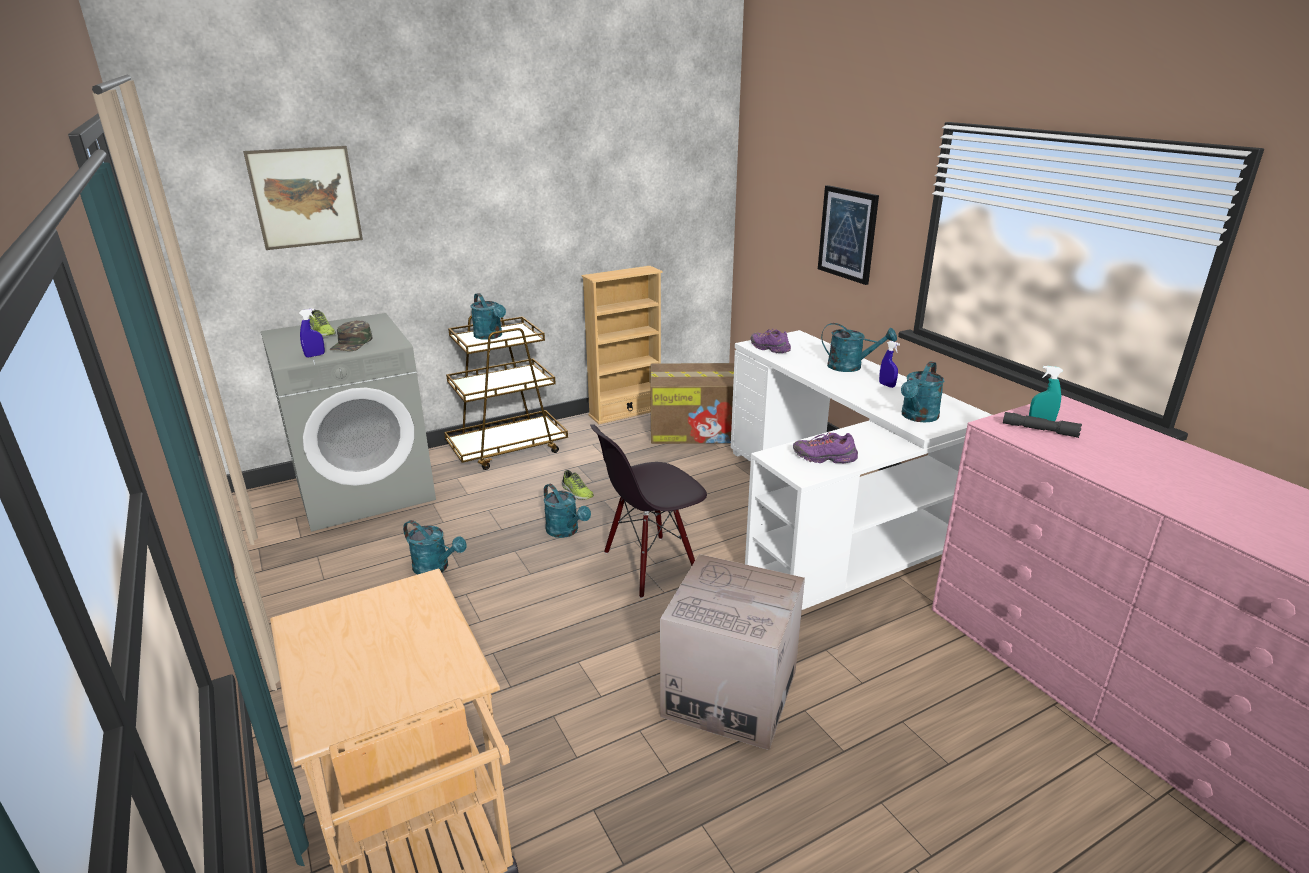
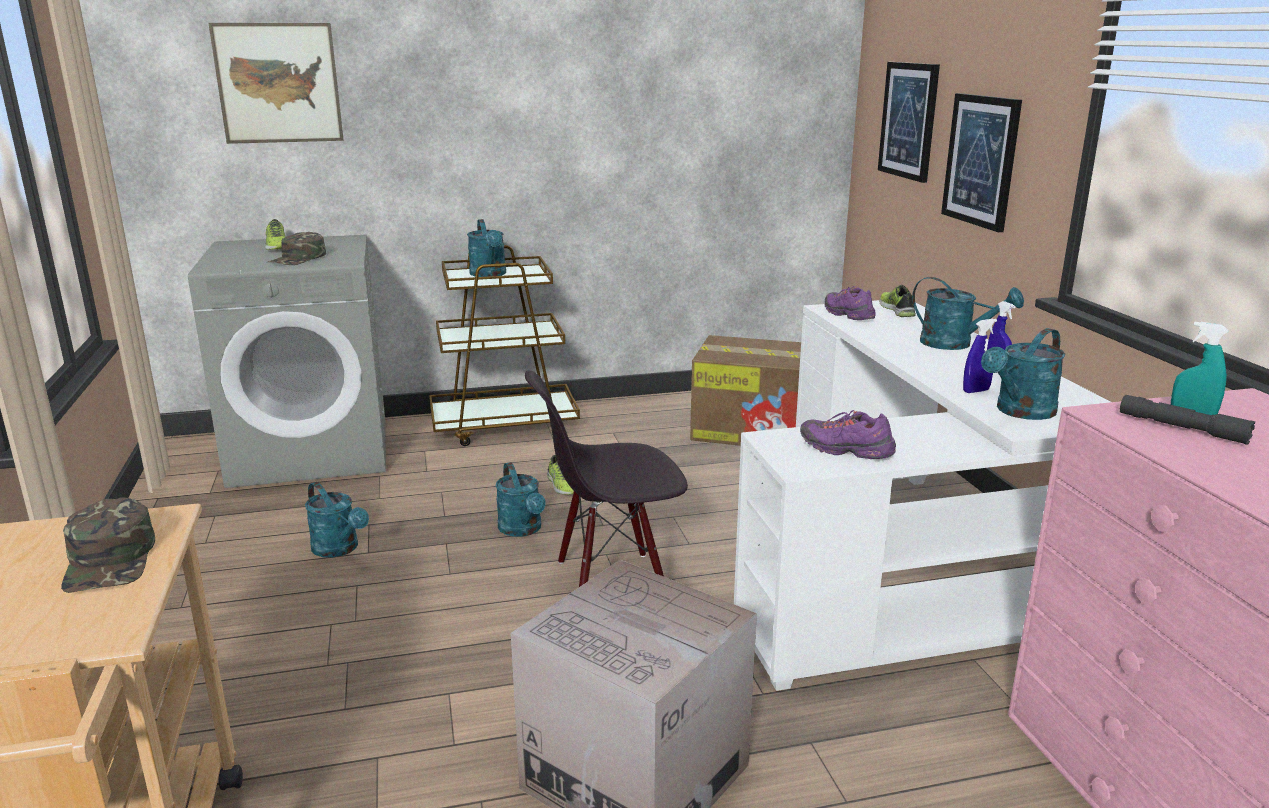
camera: 15 degrees right, 5 degrees down
(315, 355) = (246, 266): blue spray bottle -> blue spray bottle (976, 391)
(415, 623) = (111, 560): none -> green cap
(625, 412) = (675, 401): beige bookcase -> none
(785, 200) = (909, 120): none -> picture
(799, 341) = (897, 310): none -> shoe

